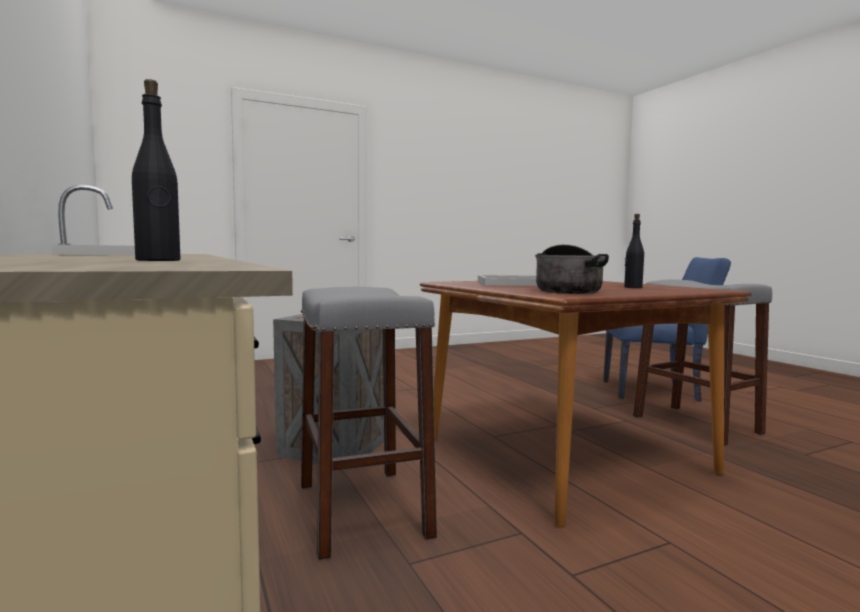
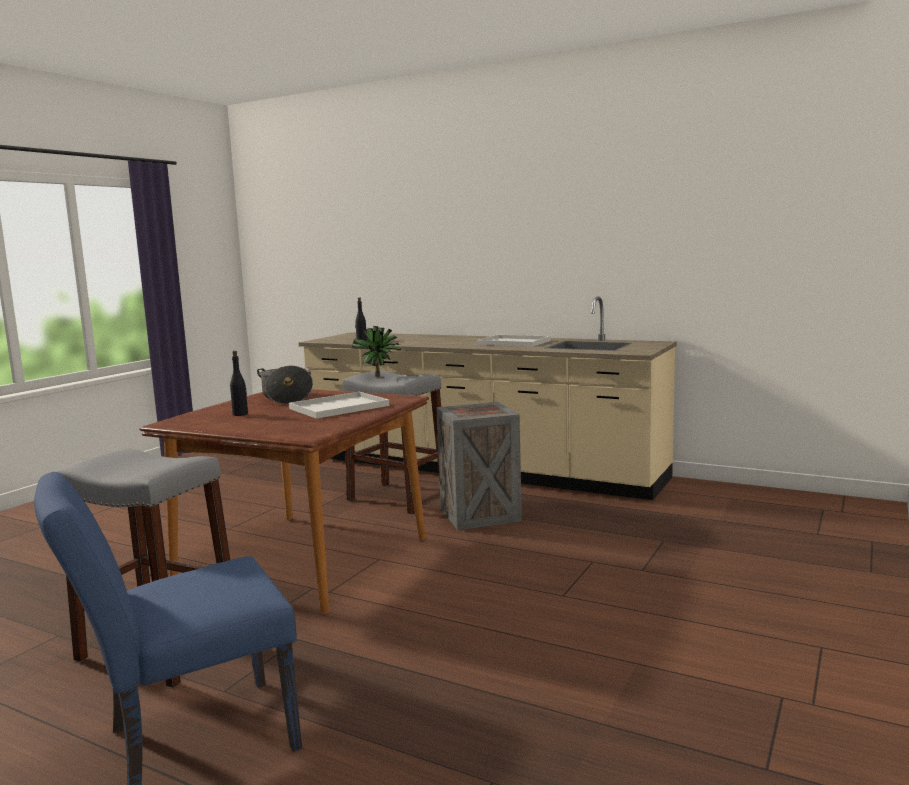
camera: 145 degrees right, 5 degrees up
(378, 294) = (379, 376): none -> potted plant

